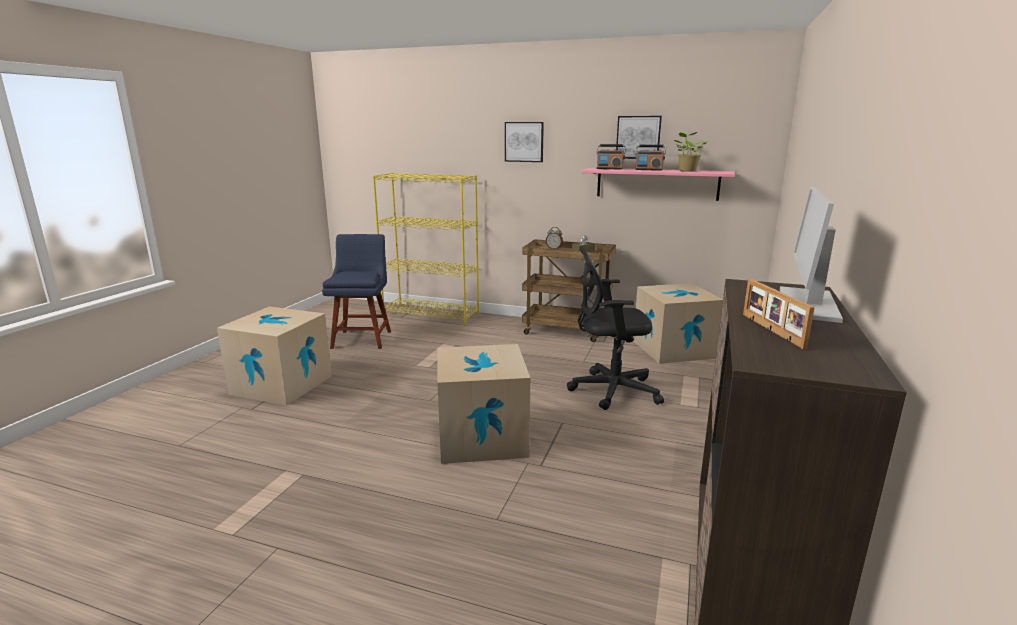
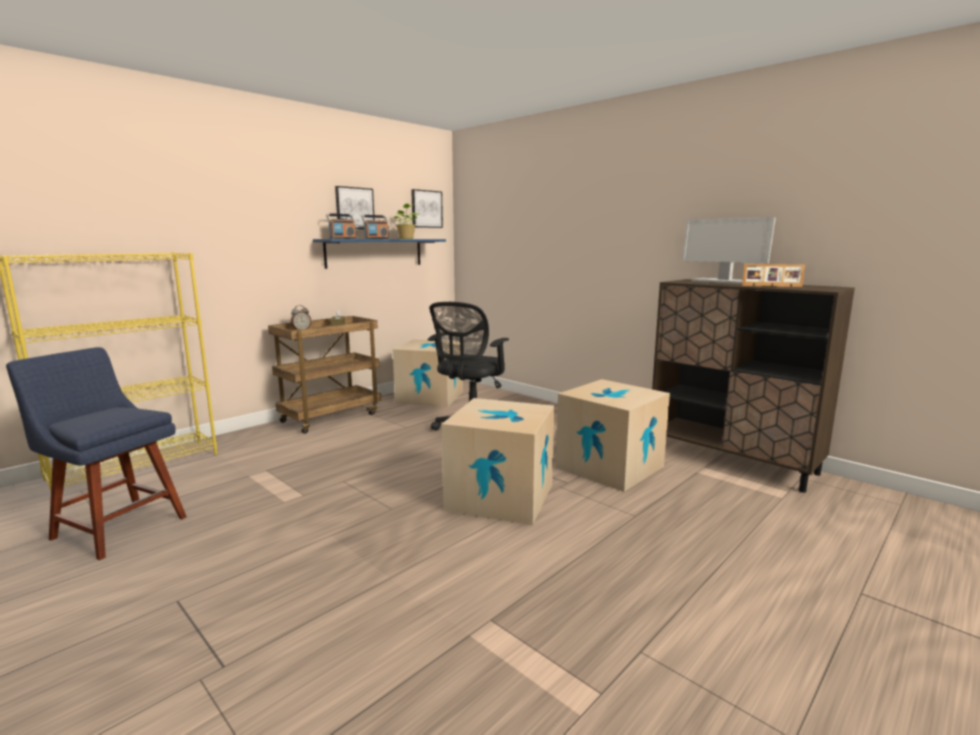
camera: 65 degrees left, 5 degrees down
(282, 385) = (170, 624): cardboard box -> cardboard box (610, 467)
(524, 142) = (235, 209): picture -> picture (426, 209)
(657, 184) = (375, 252): pink shelf -> blue shelf

